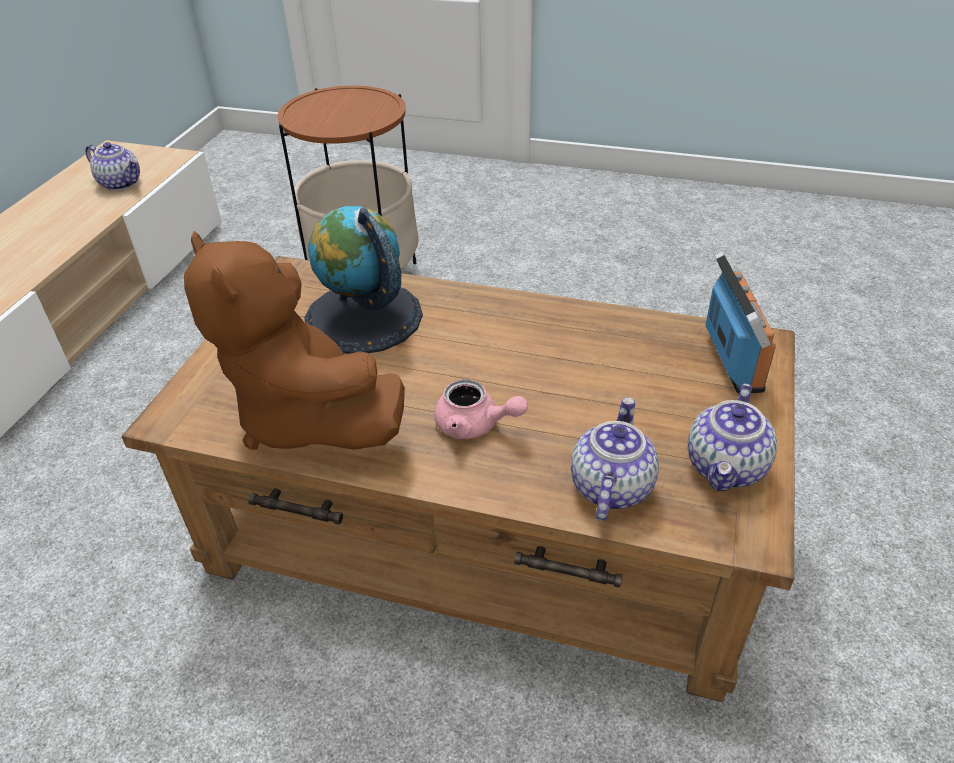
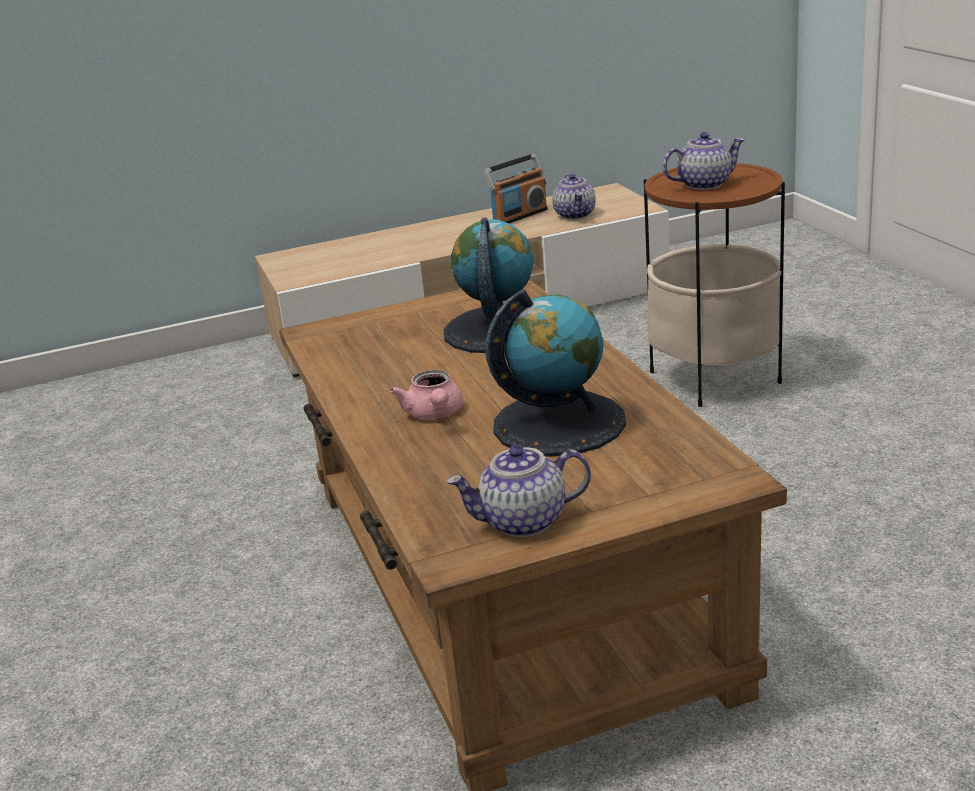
camera: 55 degrees right, 15 degrees down
(307, 417) = (365, 364): brown plush toy -> none
(580, 371) = (559, 423): none -> globe
(610, 486) = (435, 485): teapot -> teapot (704, 184)
(732, 359) = (683, 475): radio -> radio (519, 216)

